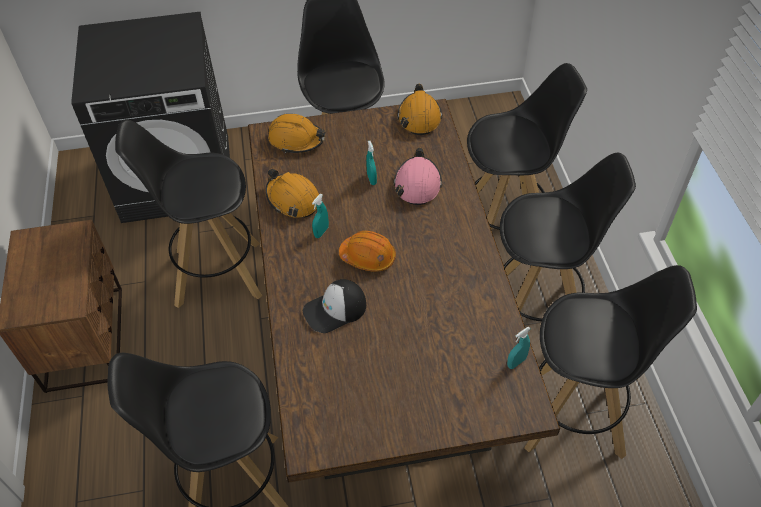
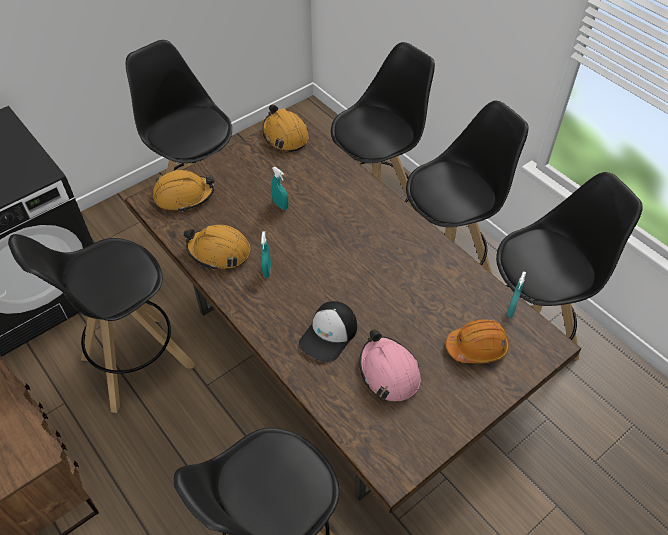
camera: 30 degrees left, 0 degrees up
(368, 257) = (325, 275): orange hard hat -> orange hard hat (477, 347)
(417, 184) = (324, 194): pink hard hat -> pink hard hat (388, 372)

